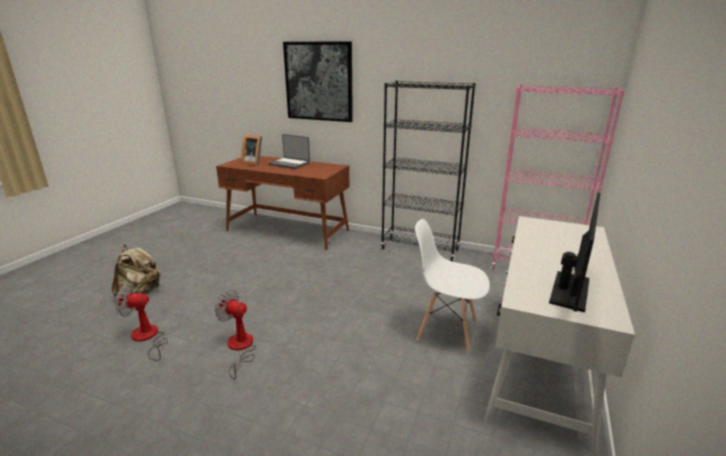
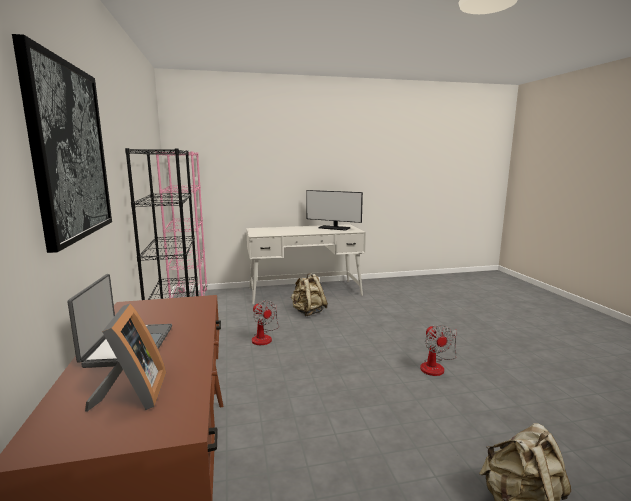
camera: 125 degrees left, 10 degrees down
(147, 338) = (516, 419): fan -> fan (264, 337)
(446, 330) = (308, 312): white chair -> beige backpack
(569, 291) = (334, 228): monitor -> monitor turned 150 degrees counterclockwise

